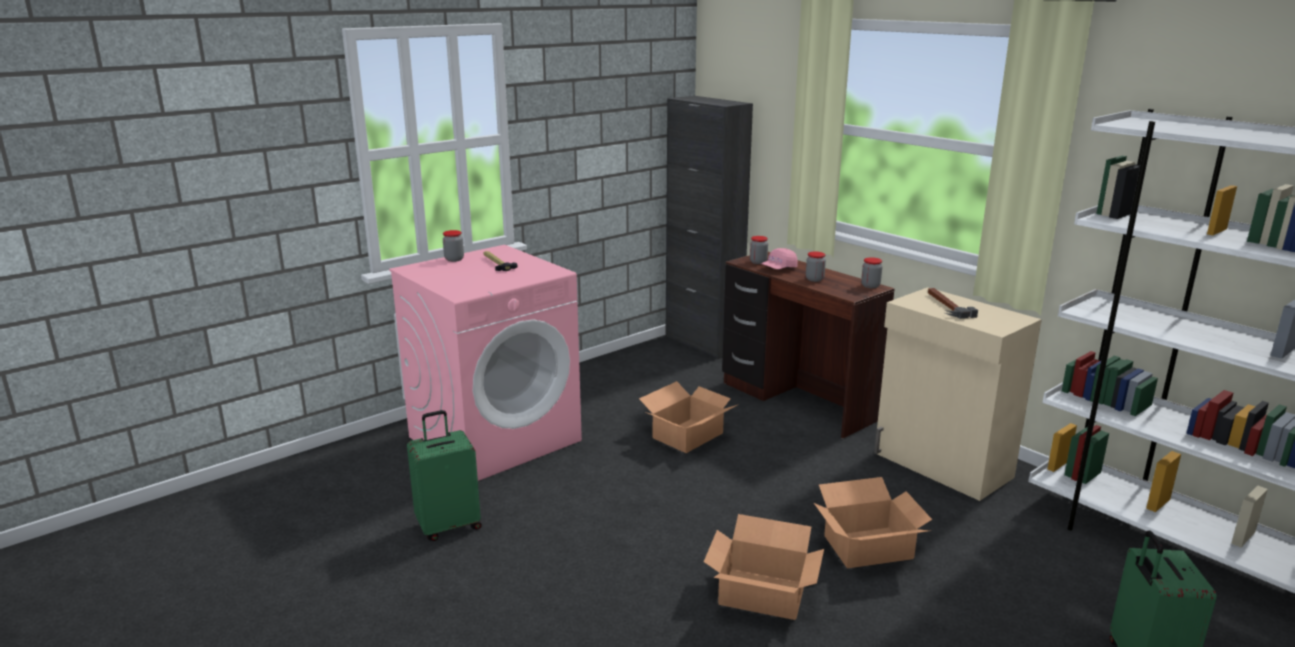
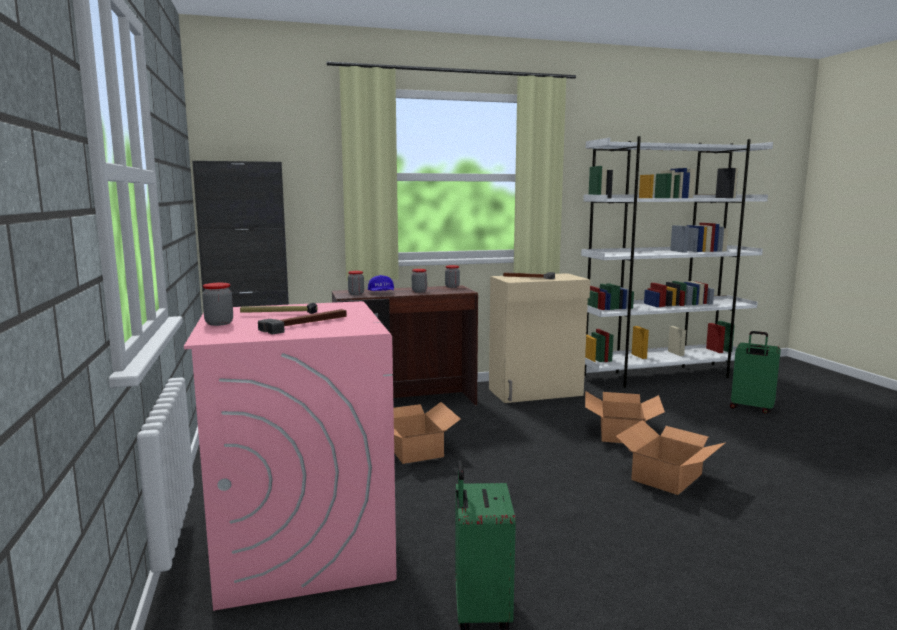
camera: 65 degrees left, 10 degrees down
(467, 277) = (304, 324): none -> hammer
(778, 269) = (381, 293): pink cap -> blue cap

